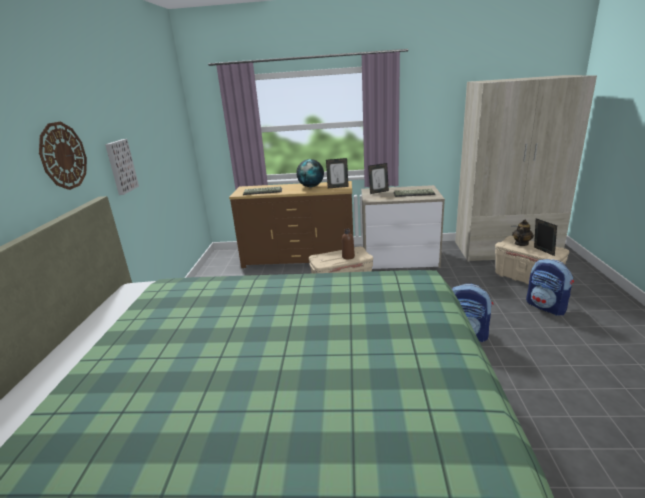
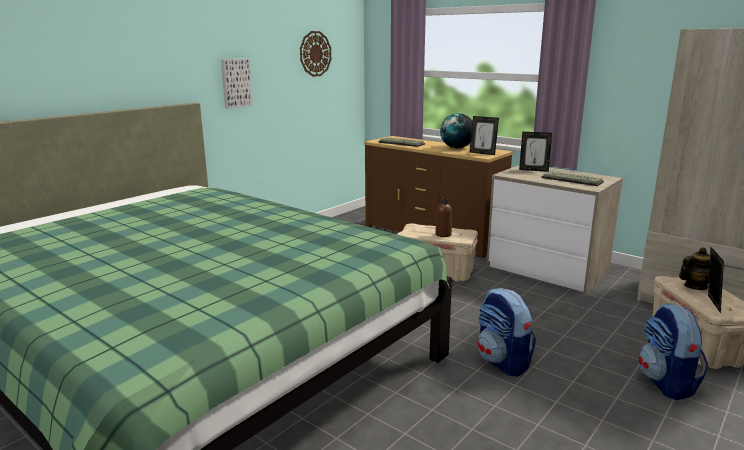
camera: 35 degrees right, 5 degrees down
(63, 156) = (166, 60): wall clock -> wall clock (315, 54)

